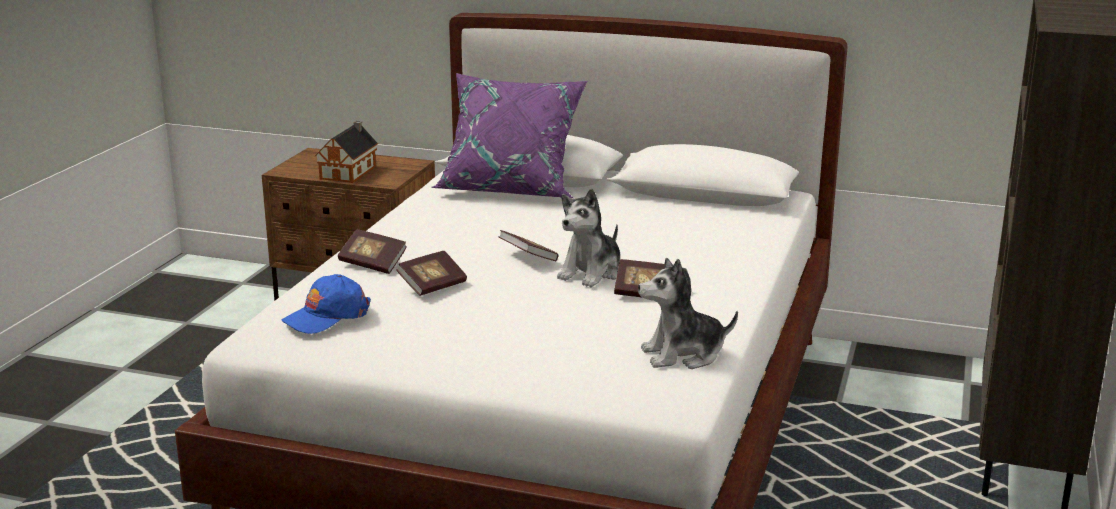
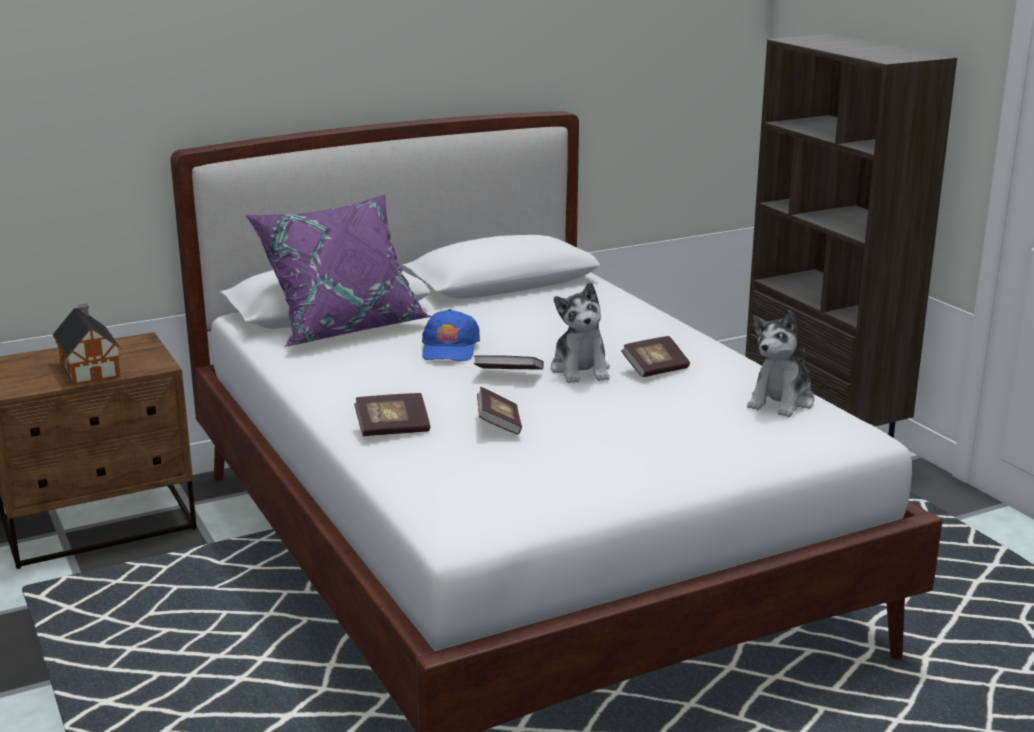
camera: 45 degrees left, 0 degrees up
(327, 316) = (480, 483): blue cap -> blue cap (449, 348)

